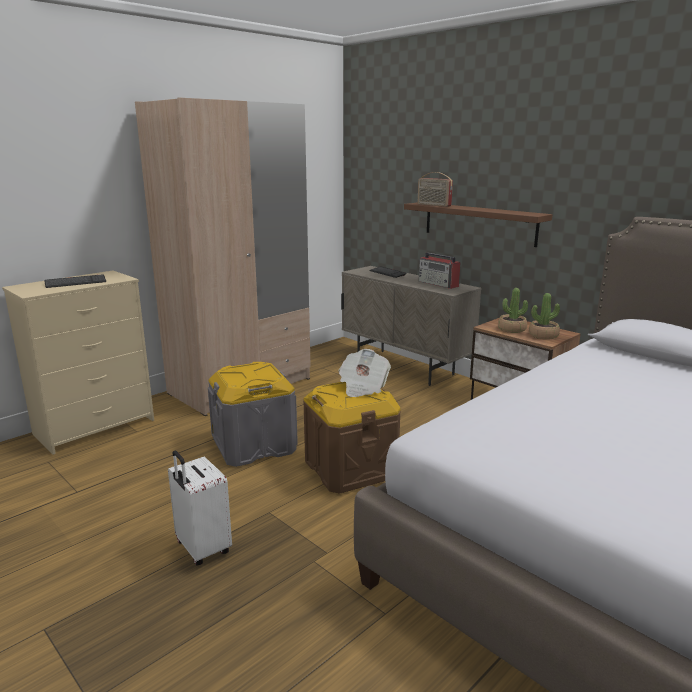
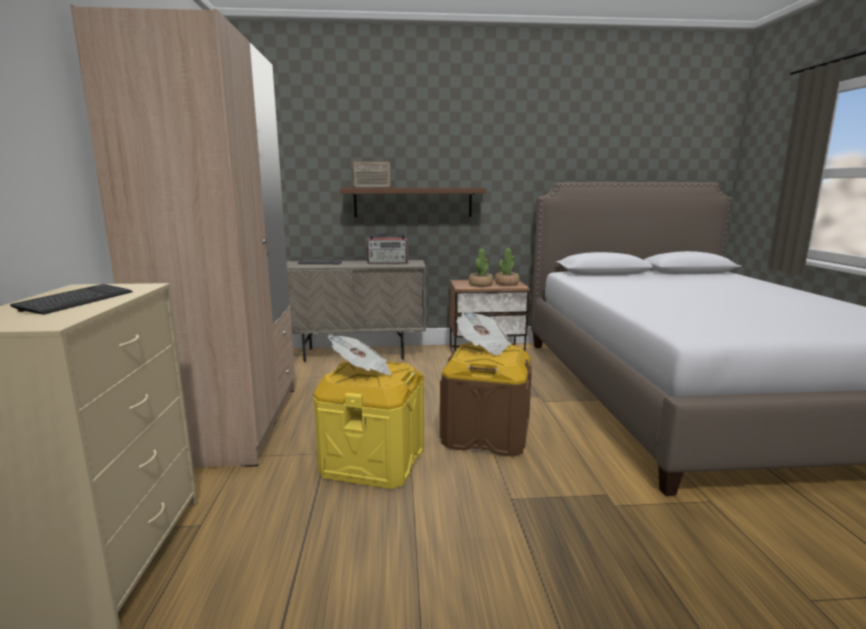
camera: 50 degrees left, 5 degrees down
(202, 549) = (539, 564): white suitcase -> none
(248, 371) = (362, 371): none -> newspaper
(254, 445) = (373, 461): grey storage box -> yellow storage box

